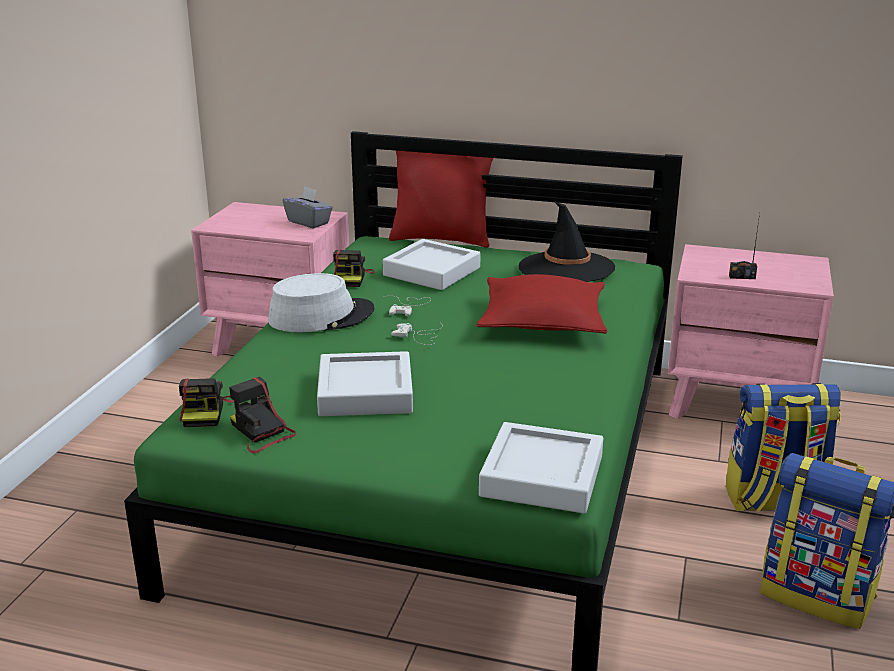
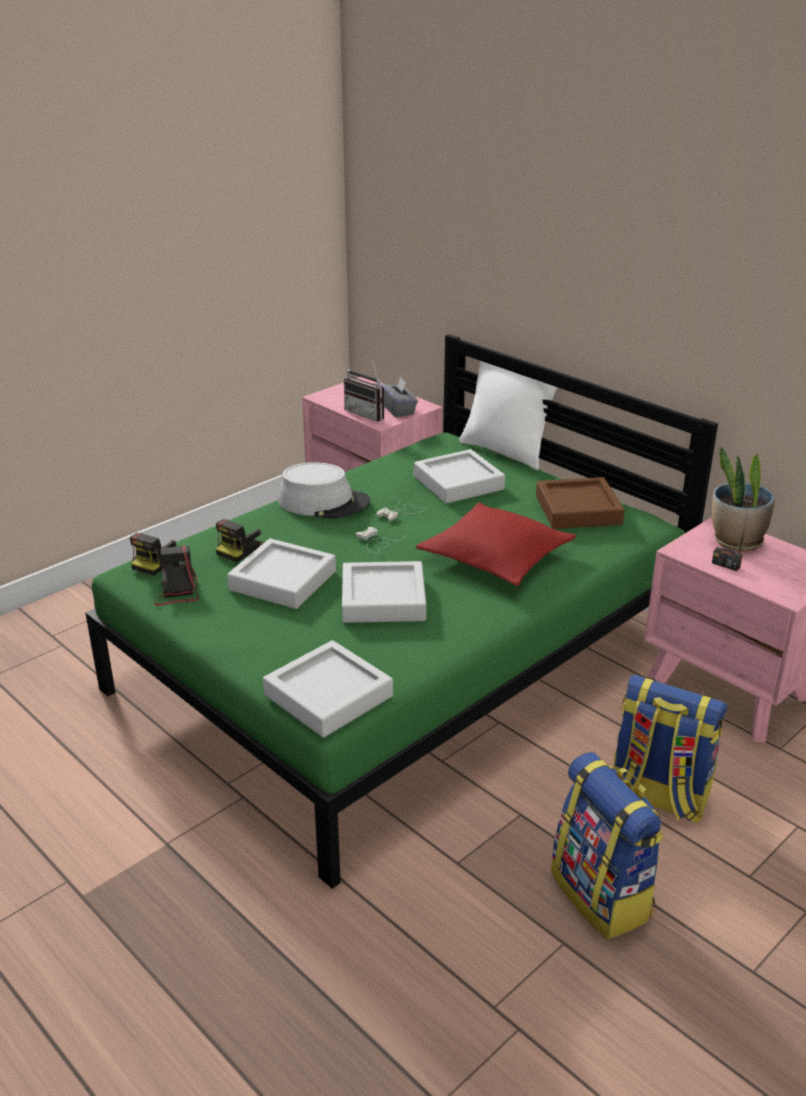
camera: 30 degrees right, 5 degrees up
(282, 231) = (368, 414): none -> radio
(351, 278) = (386, 472): camera -> camera (244, 549)
(441, 239) = (505, 451): red pillow -> white pillow
(487, 381) = (383, 599): none -> grey tray
(566, 268) = (578, 510): black hat -> brown tray
(726, 259) = (736, 541): none -> potted plant

